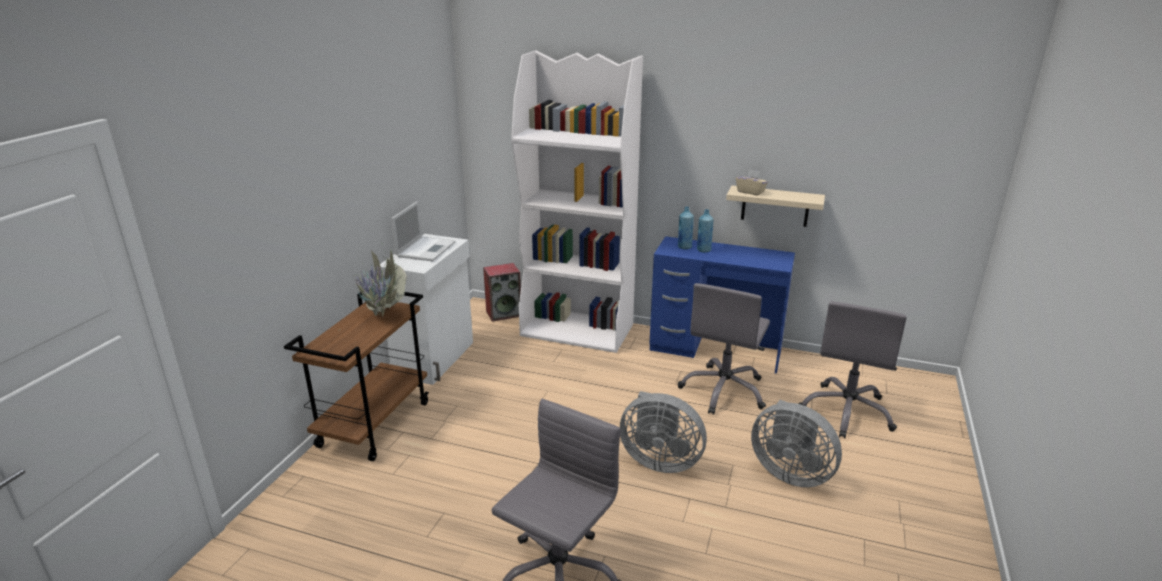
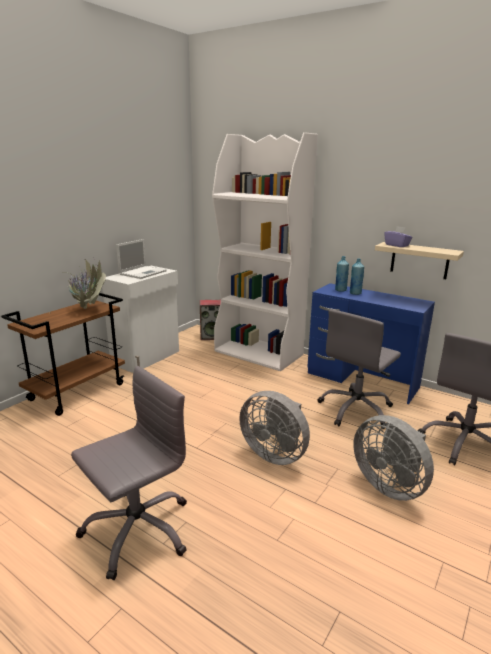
camera: 15 degrees right, 5 degrees down
(750, 192) = (397, 245): beige tissue box -> purple tissue box

